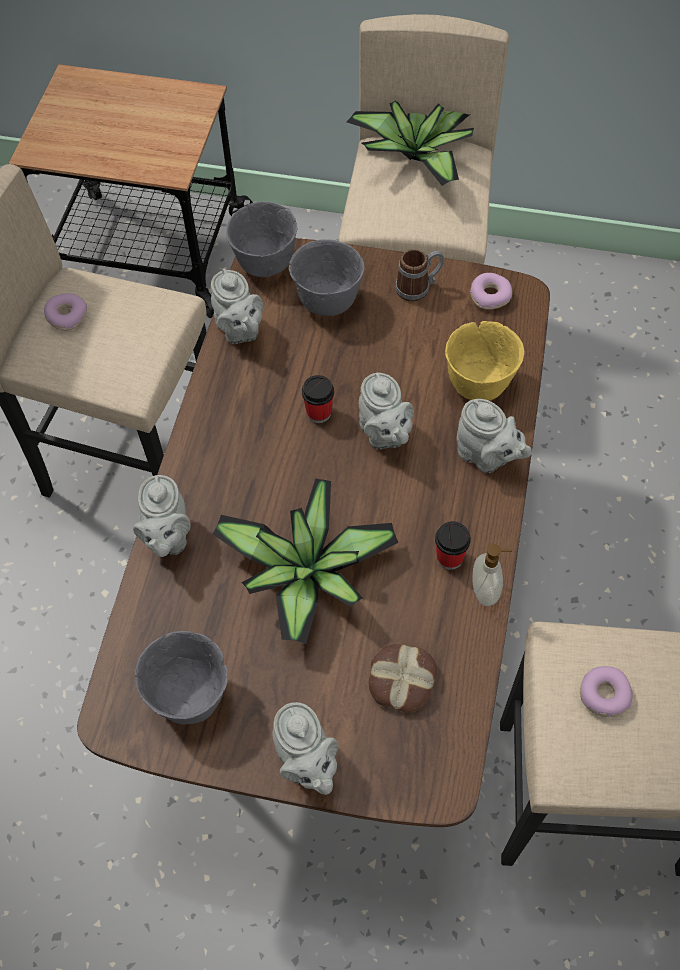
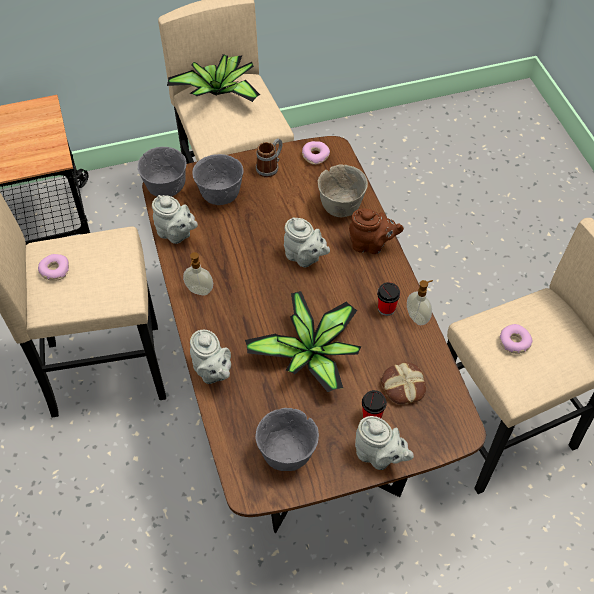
camera: 30 degrees left, 5 degrees down
(220, 420) = (199, 291): none -> soap dispenser
(319, 413) = (257, 261): cup -> cup (372, 416)
(479, 383) = (340, 206): yellow bowl -> grey bowl
(487, 457) = (371, 245): grey teapot -> brown teapot

